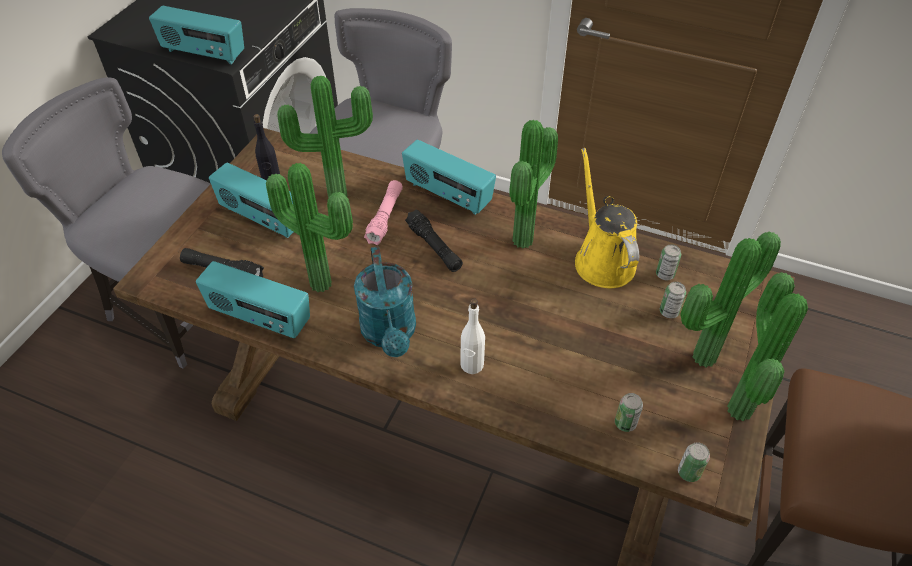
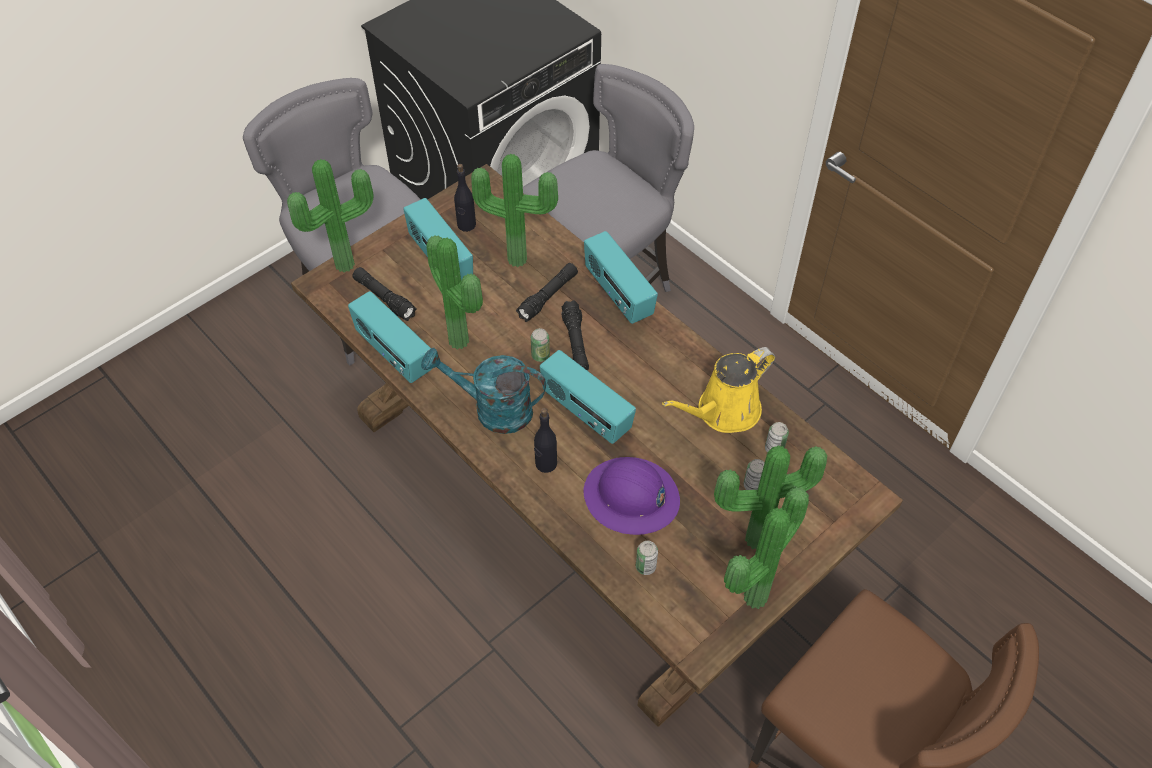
camera: 25 degrees right, 5 degrees up
(203, 54) = (453, 77): radio -> radio (585, 413)
(385, 217) = (548, 297): pink flashlight -> black flashlight
(390, 334) = (493, 409): turquoise watering can -> turquoise watering can turned 90 degrees clockwise
(472, 365) = (545, 464): white bottle -> black bottle
(526, 242) = (663, 368): potted plant -> potted plant (347, 267)
(571, 365) = (631, 498): none -> purple hard hat
(602, 259) = (723, 412): yellow watering can -> yellow watering can turned 135 degrees counterclockwise
(688, 472) = (672, 629): can -> can (540, 355)

